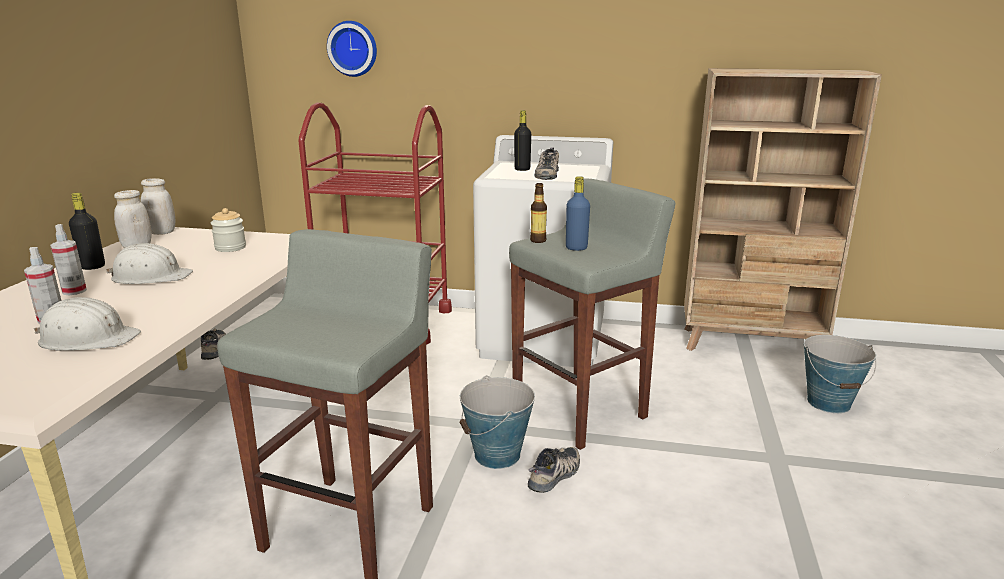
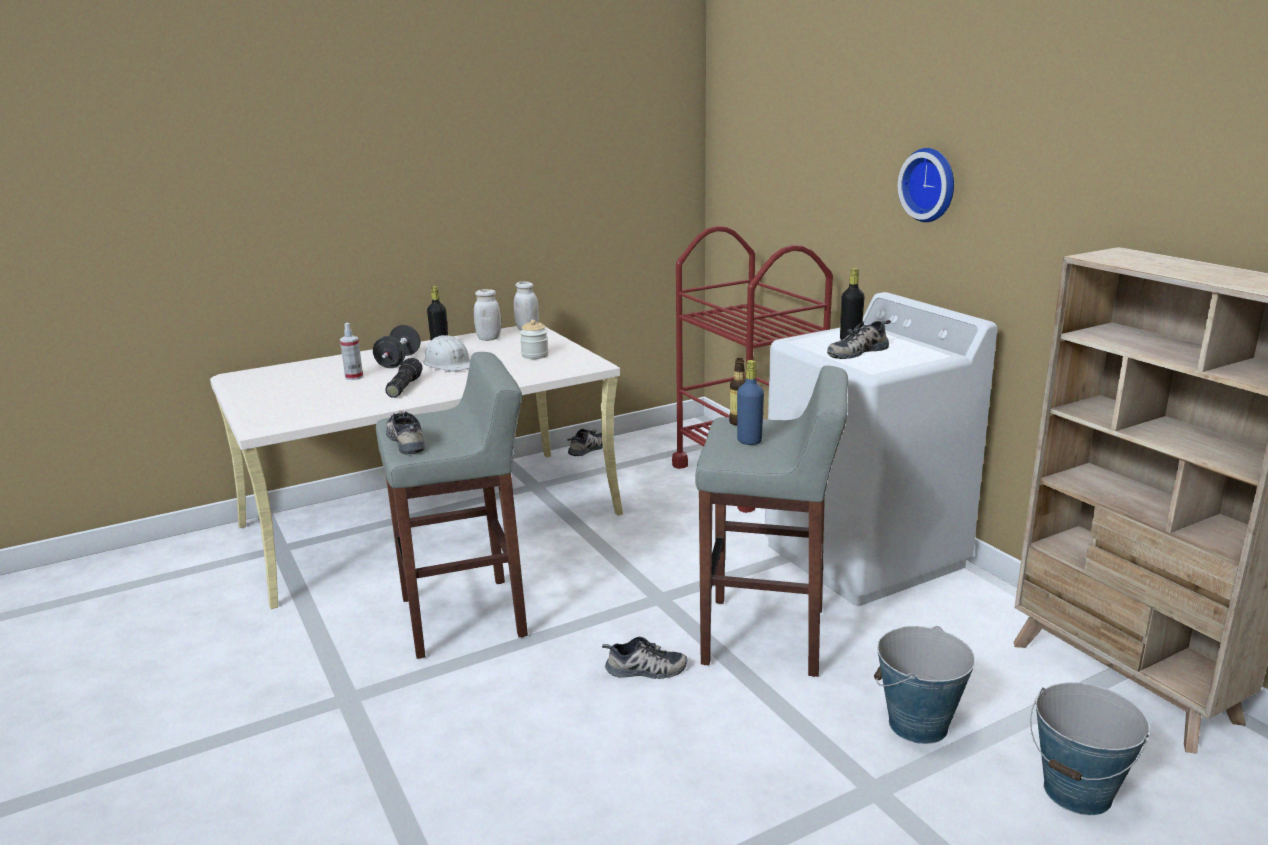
camera: 50 degrees right, 0 degrees up
(74, 291) = (398, 361): spray bottle -> black dumbbell
(88, 339) = (343, 395): white hard hat -> none
(151, 309) = (403, 387): none -> flashlight
(316, 340) = (407, 440): none -> shoe
(353, 48) = (779, 169): wall clock -> wall clock (931, 184)
(497, 455) = (632, 629): bucket -> bucket (917, 725)

